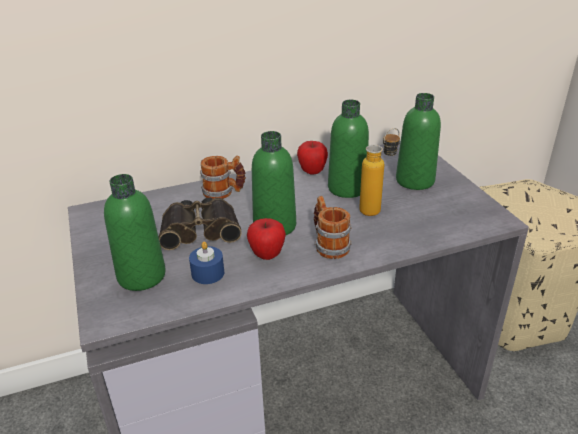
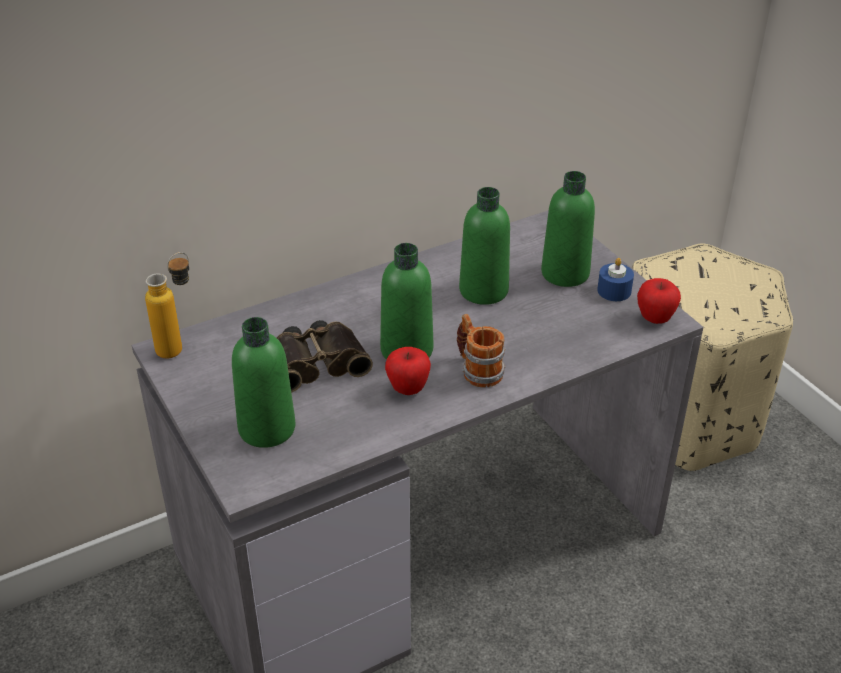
camera: 10 degrees left, 5 degrees up
(208, 273) = (345, 418): blue candle -> blue candle (614, 291)
(224, 192) = (329, 308): mug -> none
(312, 172) = (434, 270): apple -> apple (655, 319)
(377, 208) = (525, 316): bottle -> bottle (179, 346)

